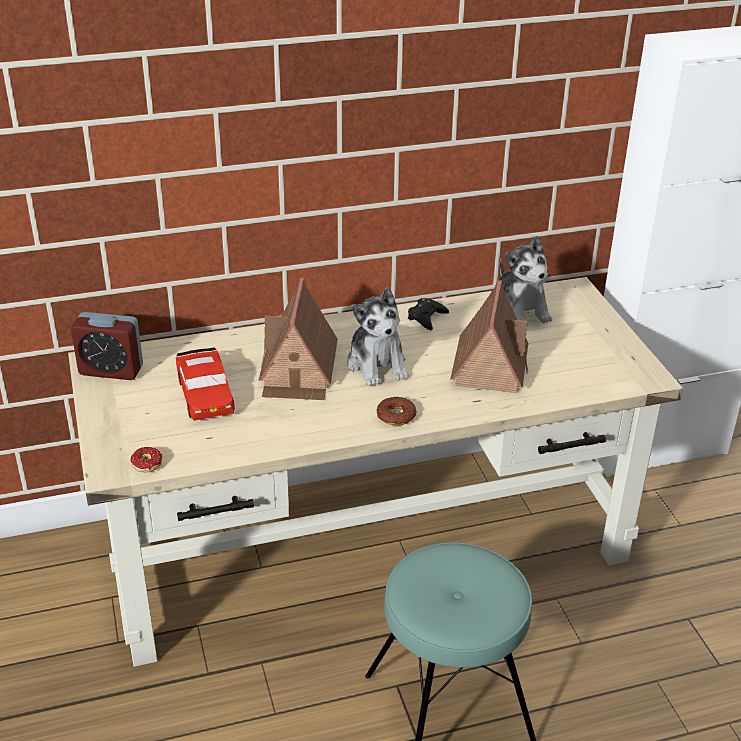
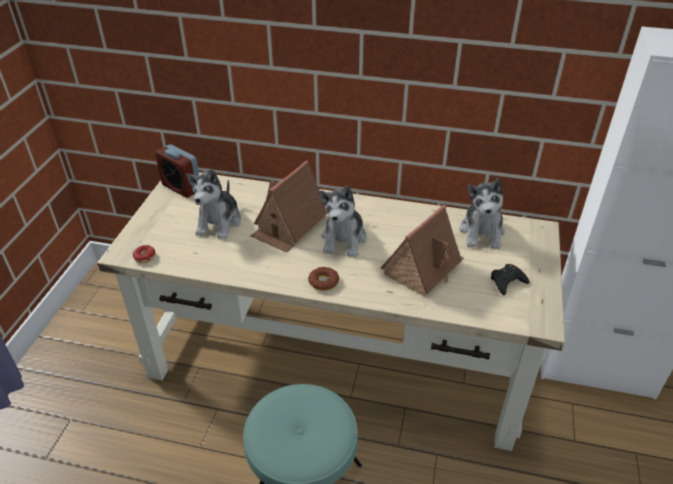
camera: 30 degrees right, 5 degrees up
(205, 394) = (219, 222): red toy car -> plush toy
(426, 317) = (408, 216): black game controller -> black game controller (507, 281)

